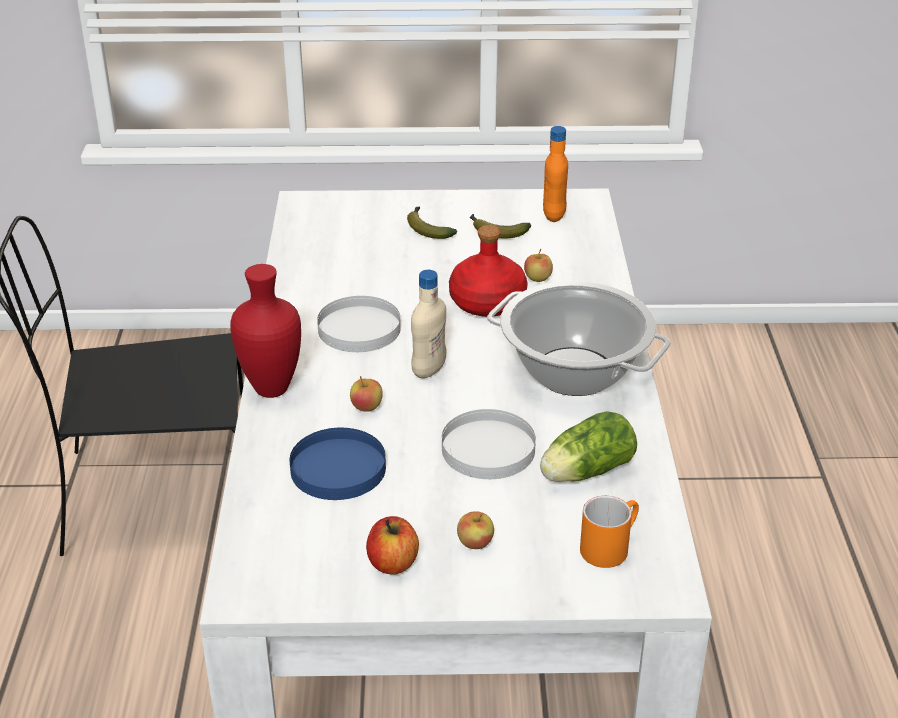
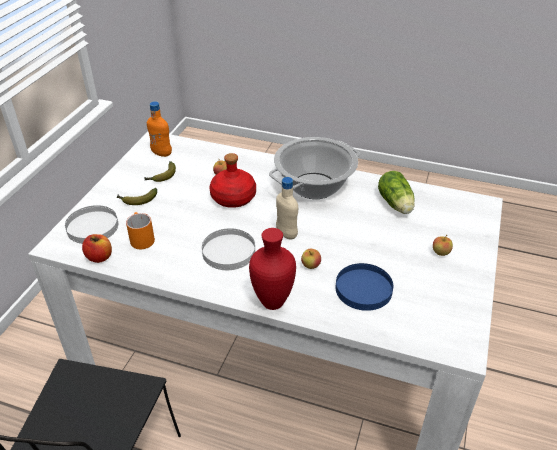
camera: 70 degrees left, 5 degrees up
(393, 563) = (450, 285): apple -> apple (99, 257)
(487, 449) = (366, 230): white plate -> white plate (92, 227)
(609, 546) = (452, 212): orange mug -> orange mug (140, 238)

